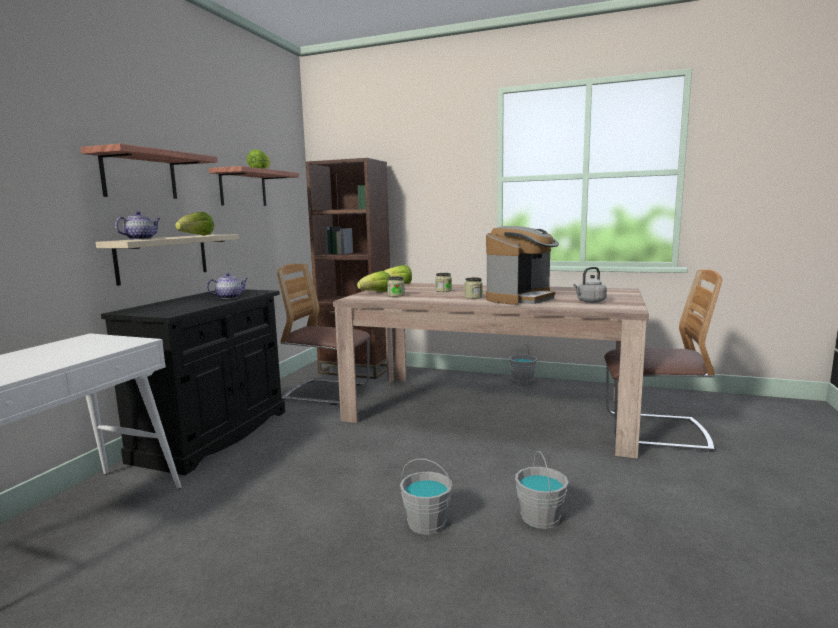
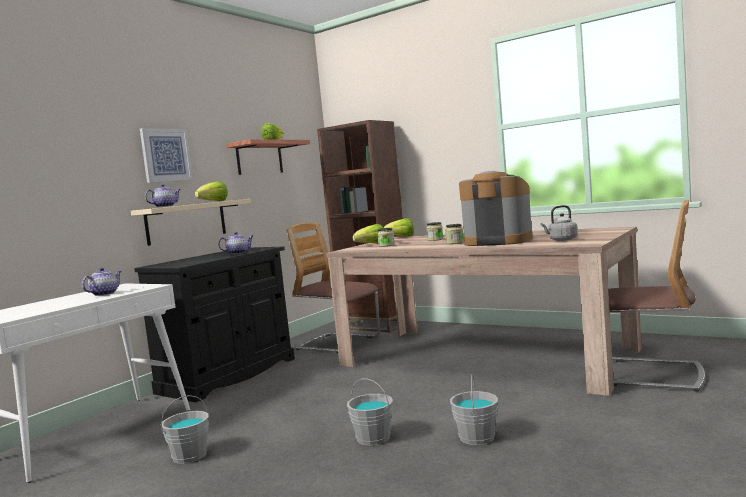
camera: 15 degrees right, 5 degrees down
(71, 352) = (105, 294): none -> teapot
(139, 175) = (166, 155): shelf -> picture
(520, 299) = (498, 241): coffee machine -> coffee machine turned 120 degrees counterclockwise
(522, 380) = (536, 331): grey bucket -> grey bucket (190, 456)

